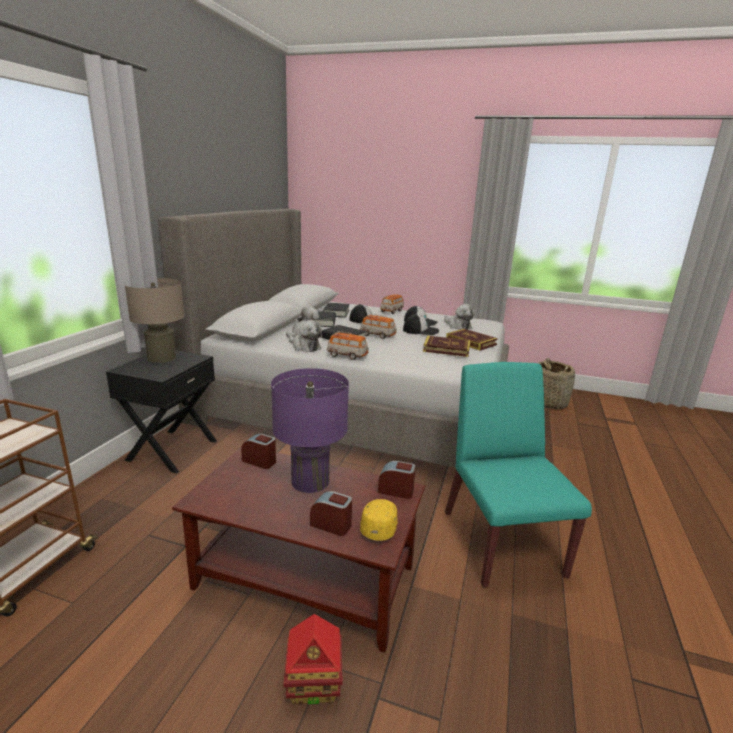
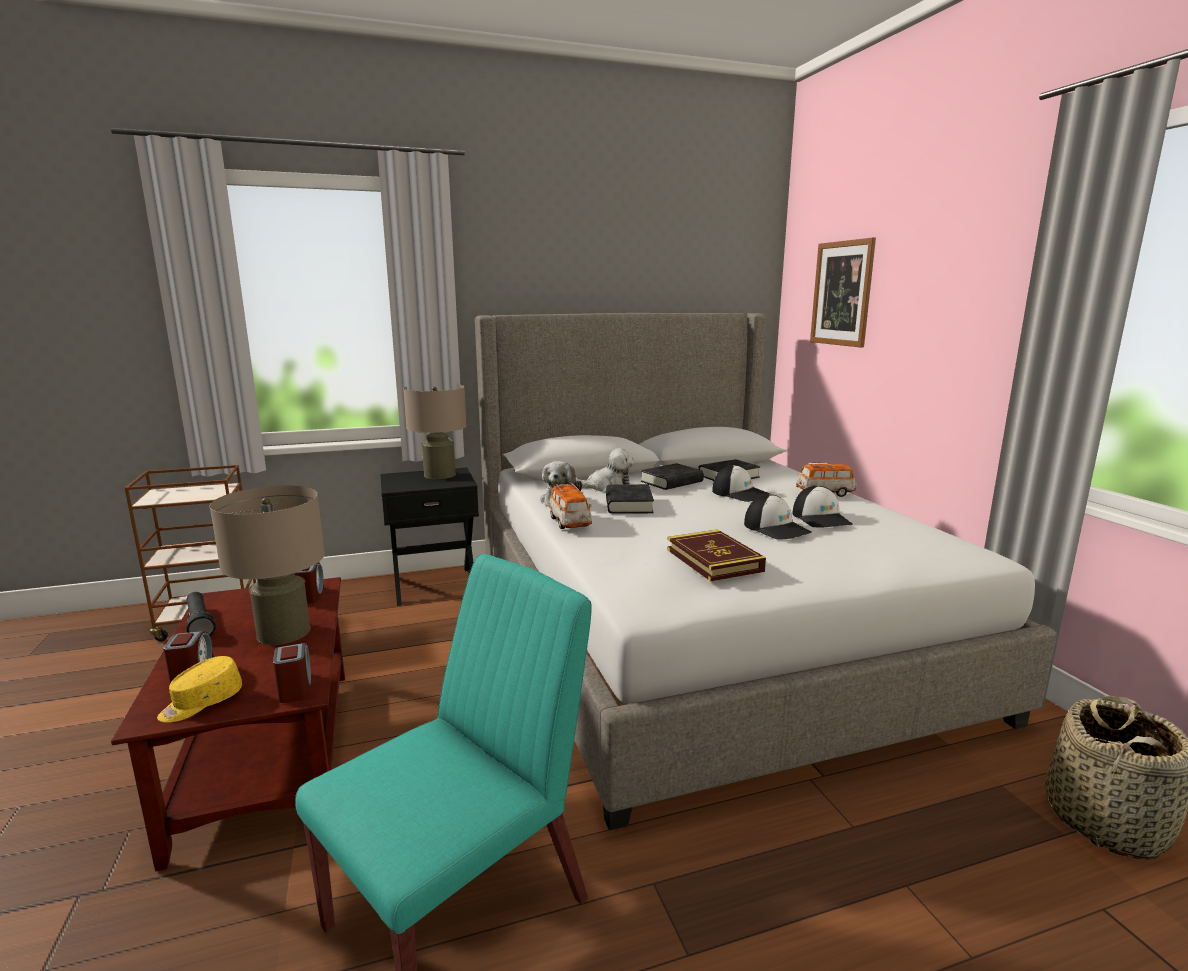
camera: 55 degrees right, 5 degrees down
(242, 512) = (199, 623): none -> black flashlight
(310, 481) = (284, 632): purple table lamp -> beige table lamp
(314, 684) = (96, 834): toy house -> none
(346, 198) = (842, 293): none -> picture
(377, 335) = (684, 514): toy car -> none
(380, 526) = (201, 703): yellow cap -> yellow cap turned 150 degrees clockwise
(458, 326) = (875, 543): plush toy -> none
(471, 342) = (808, 569): book -> none

